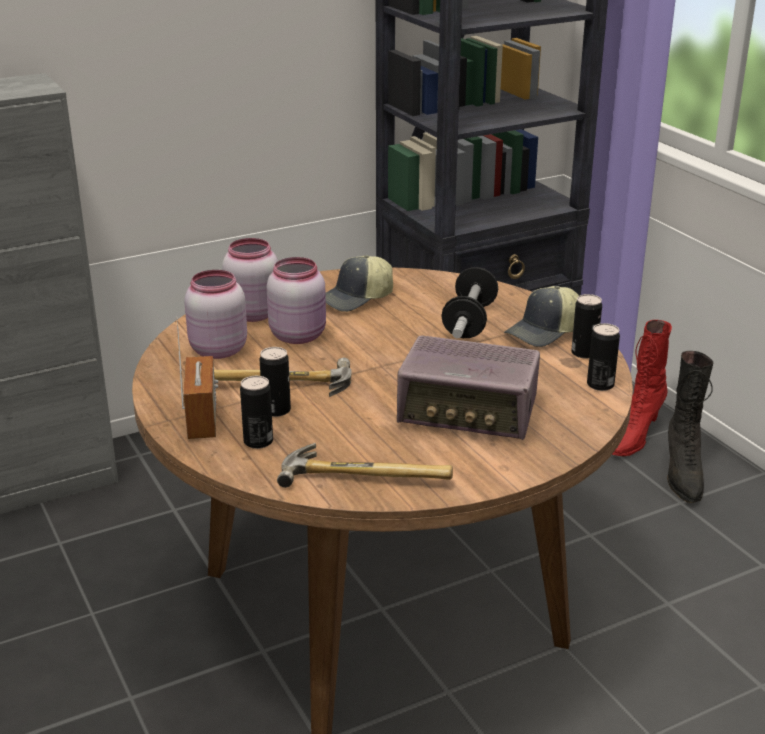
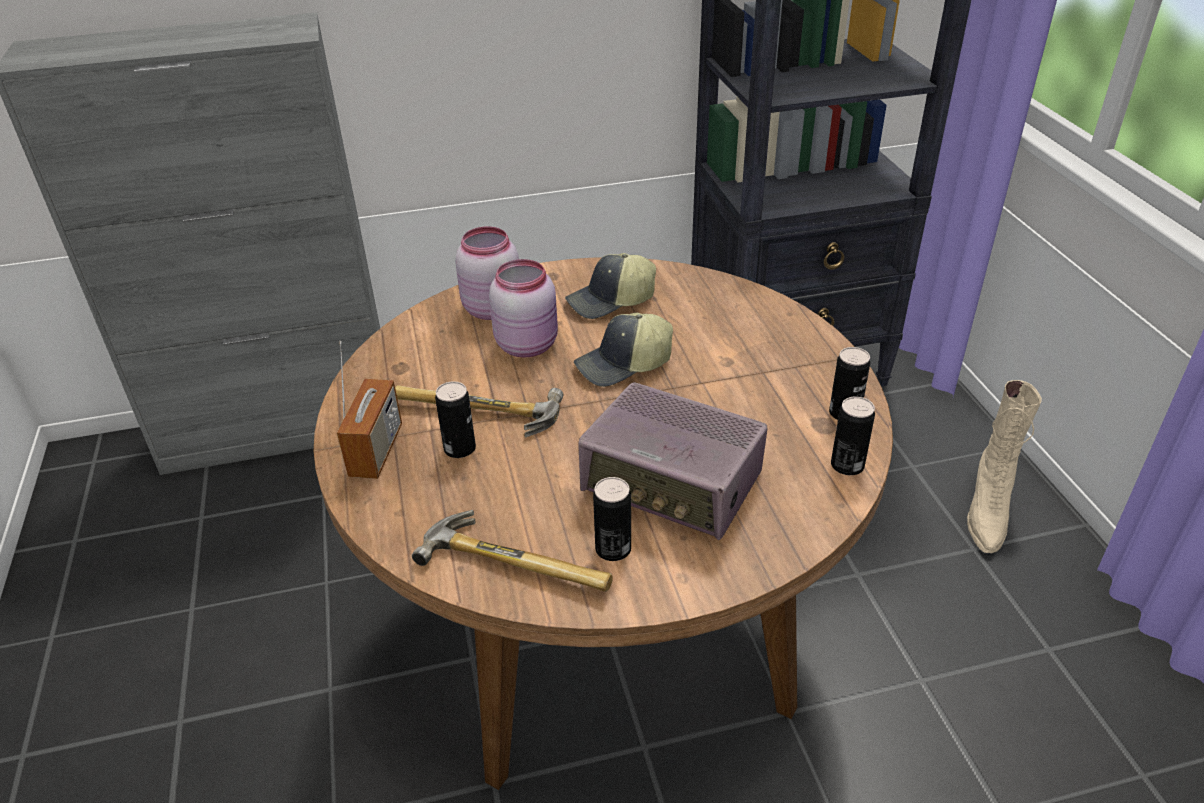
camera: 15 degrees right, 10 degrees up
(216, 350) = (433, 354): pink jar -> none
(258, 441) = (421, 491): can -> can (613, 549)
(469, 322) = (725, 349): dumbbell -> none
(545, 333) = (808, 376): cap -> cap (624, 365)
(634, 436) = (945, 454): red boot -> none
(683, 475) = (987, 513): black boot -> beige boot

